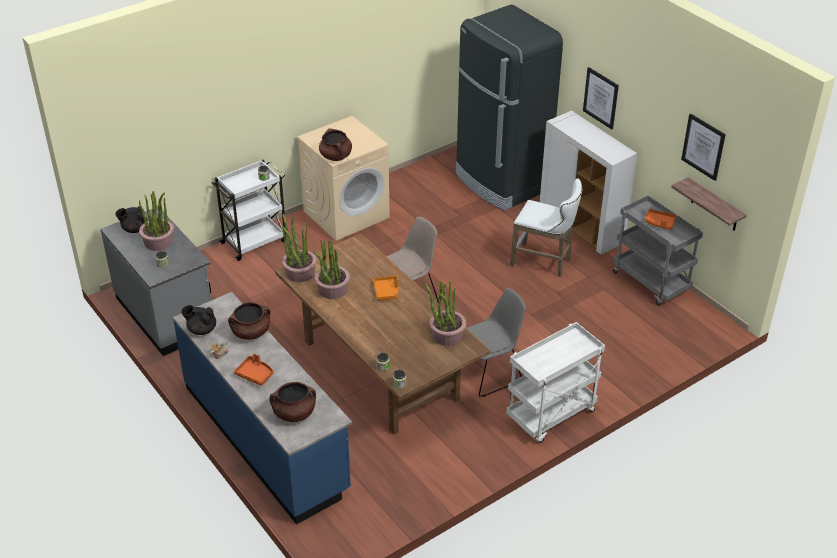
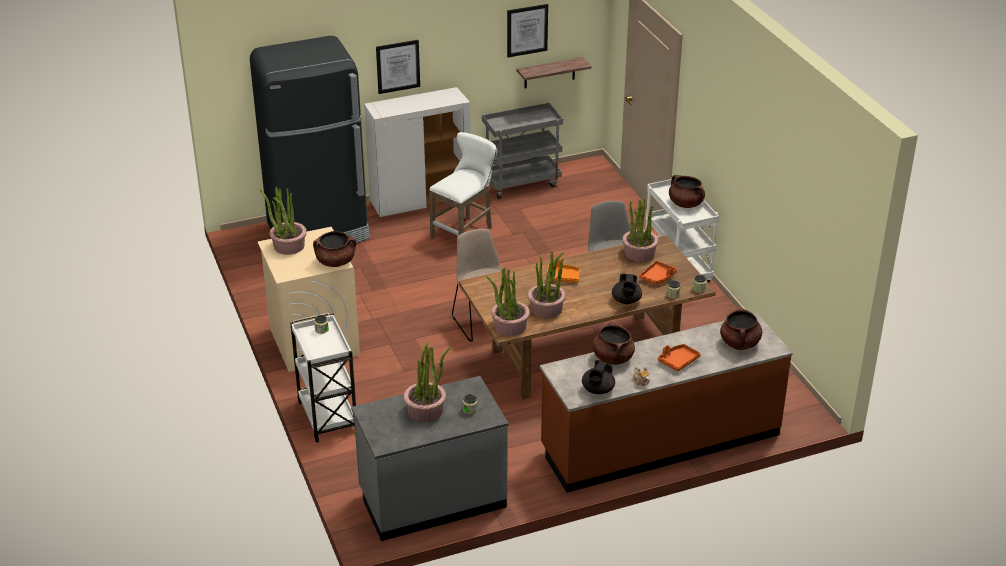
camera: 75 degrees left, 5 degrees down
(134, 229) = (390, 428): black teapot -> black teapot (626, 301)
(266, 438) = (660, 441): blue counter -> brown counter
(350, 130) = (288, 246): none -> potted plant
(560, 357) = (685, 203): none -> brown cooking pot
(659, 223) = (520, 121): orange tray -> orange tray (657, 277)

